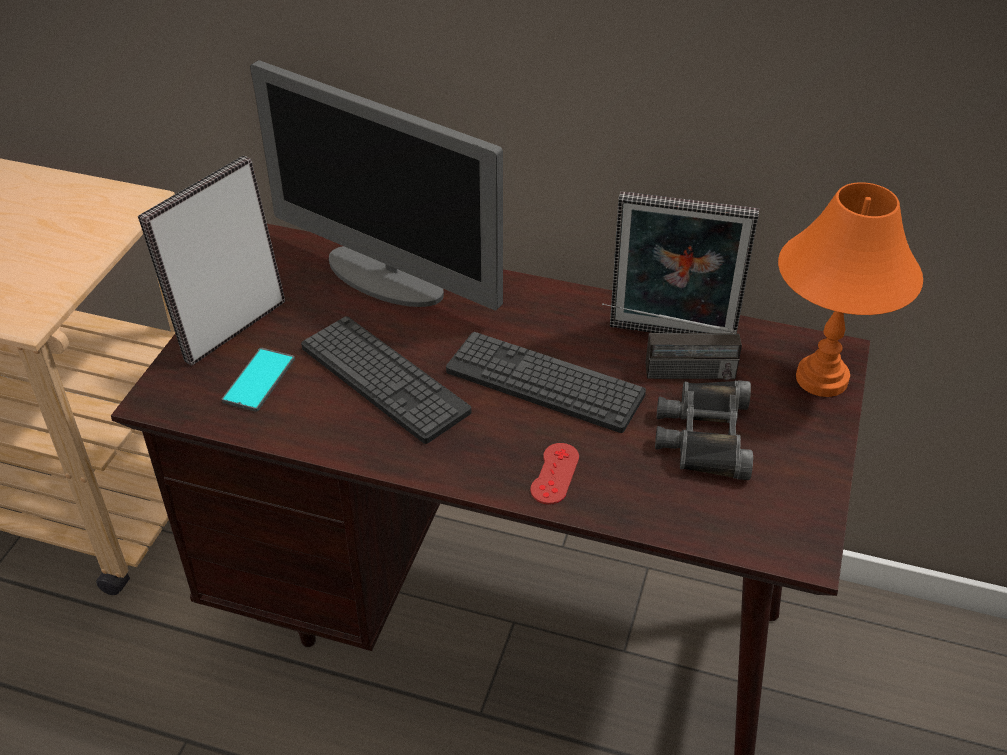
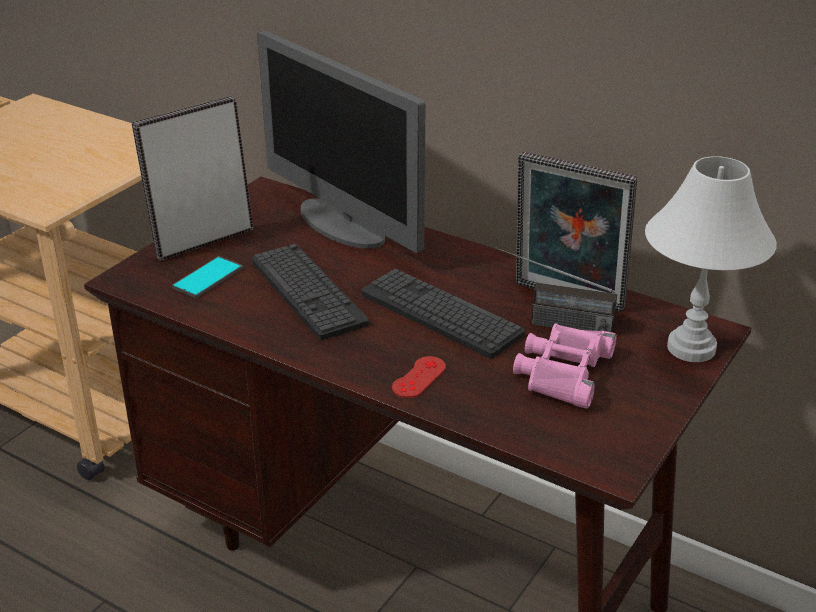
camera: 15 degrees right, 10 degrees down
(703, 435) = (562, 371): black binoculars -> pink binoculars
(823, 379) = (692, 348): orange table lamp -> white table lamp

